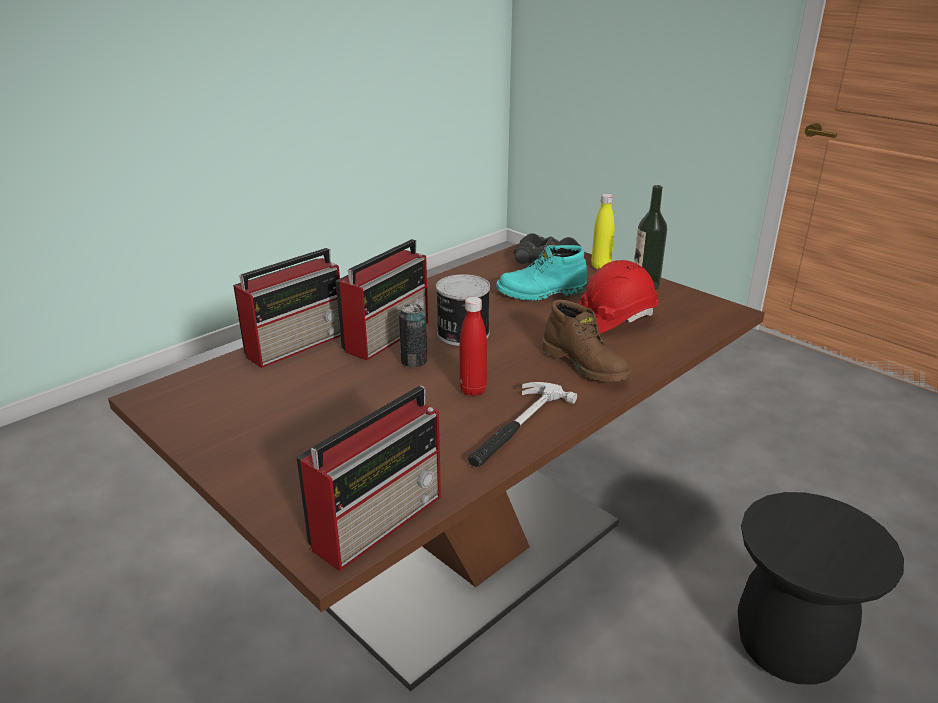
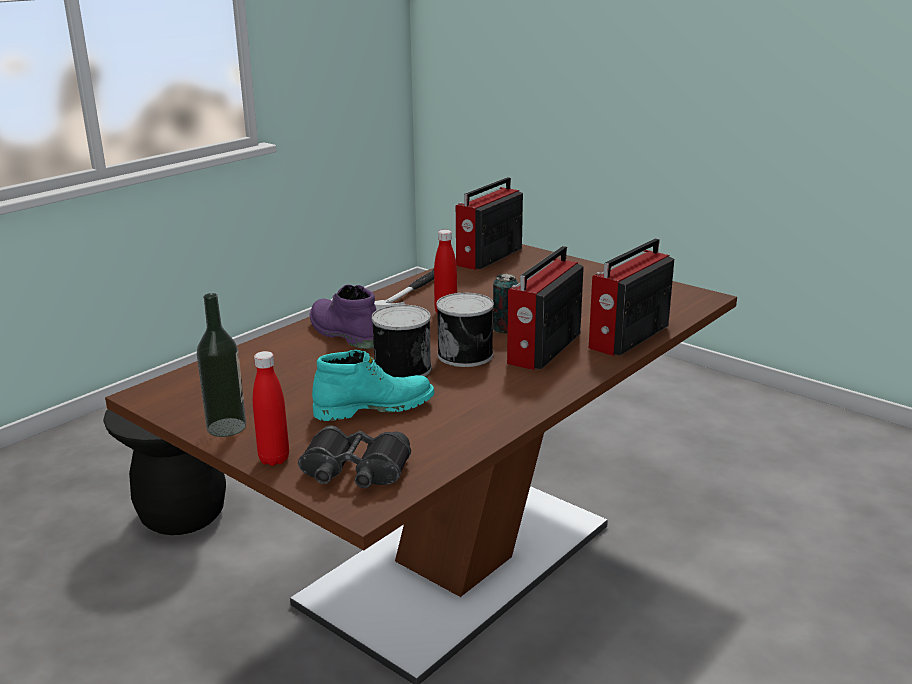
camera: 175 degrees right, 5 degrees down
(522, 323) = (401, 368): none -> can
(585, 365) = (344, 333): brown boot -> purple boot
(600, 266) = (274, 459): yellow bottle -> red bottle
(613, 318) = (295, 378): red hard hat -> none

